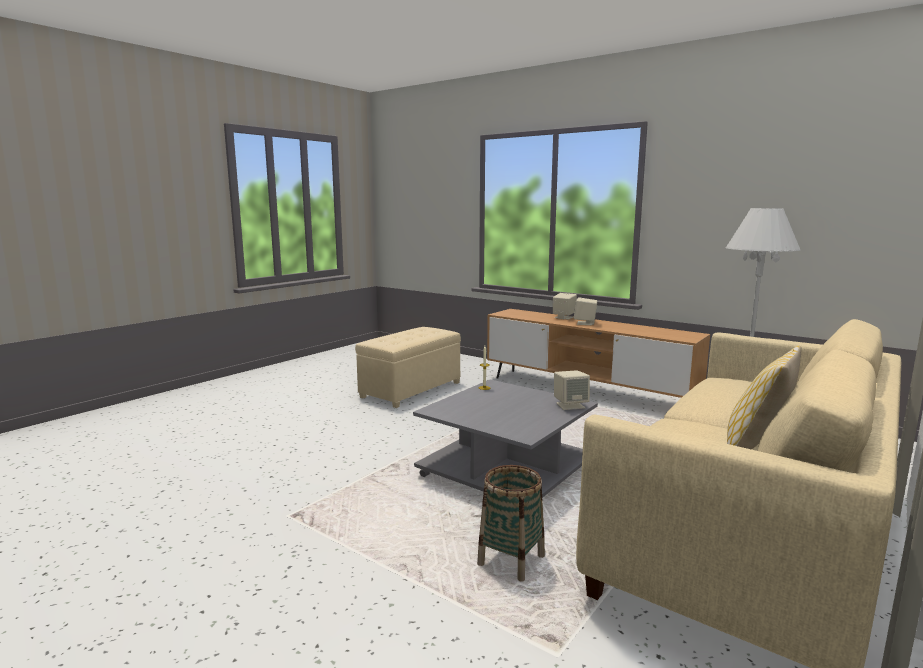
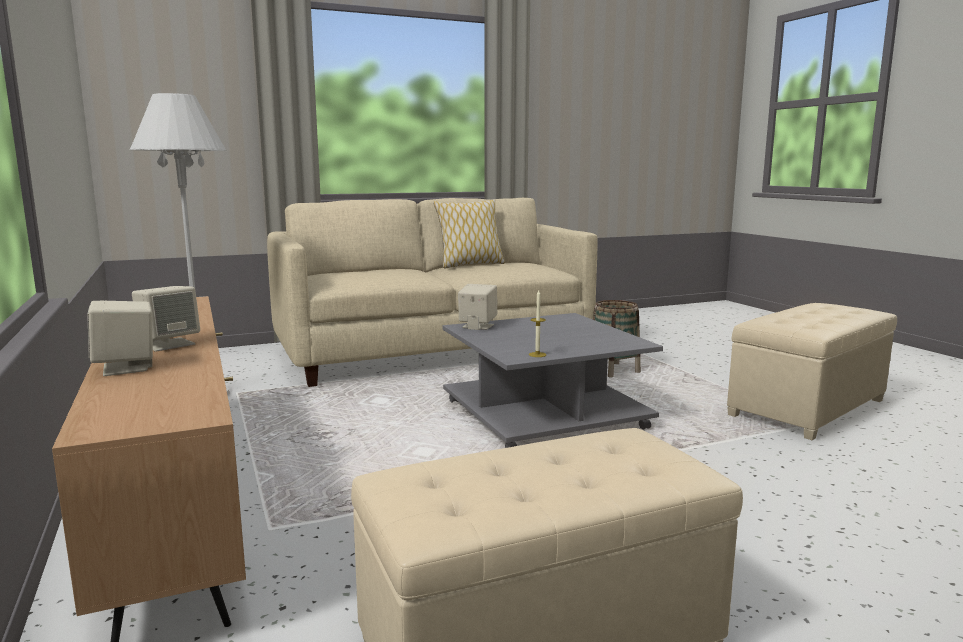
camera: 150 degrees left, 0 degrees up
(280, 543) = (809, 408): none -> beige ottoman

